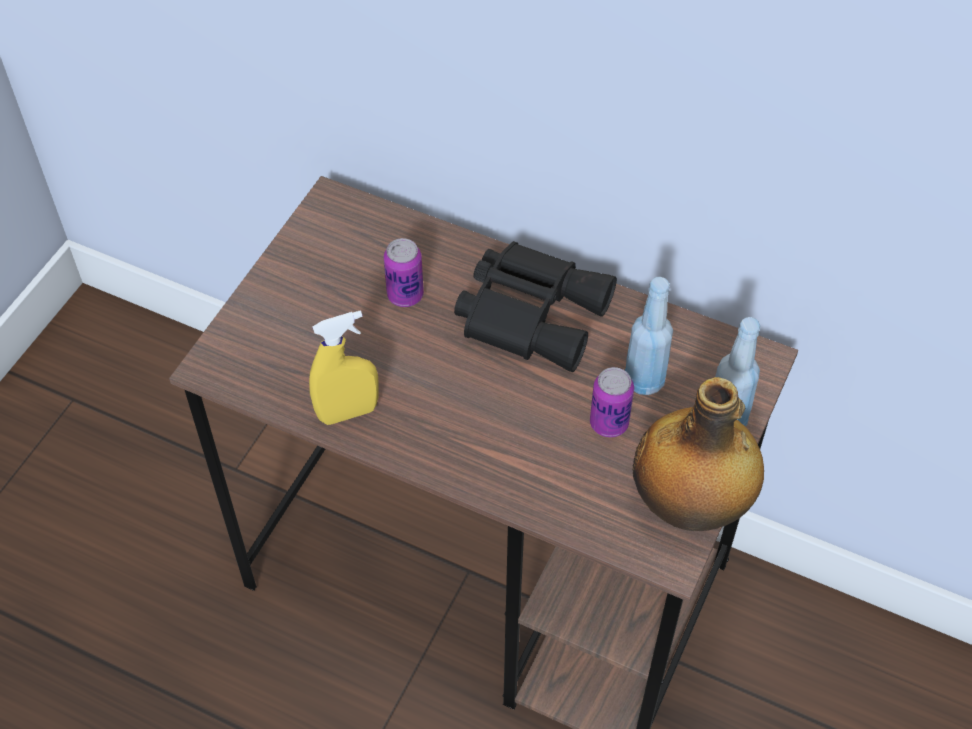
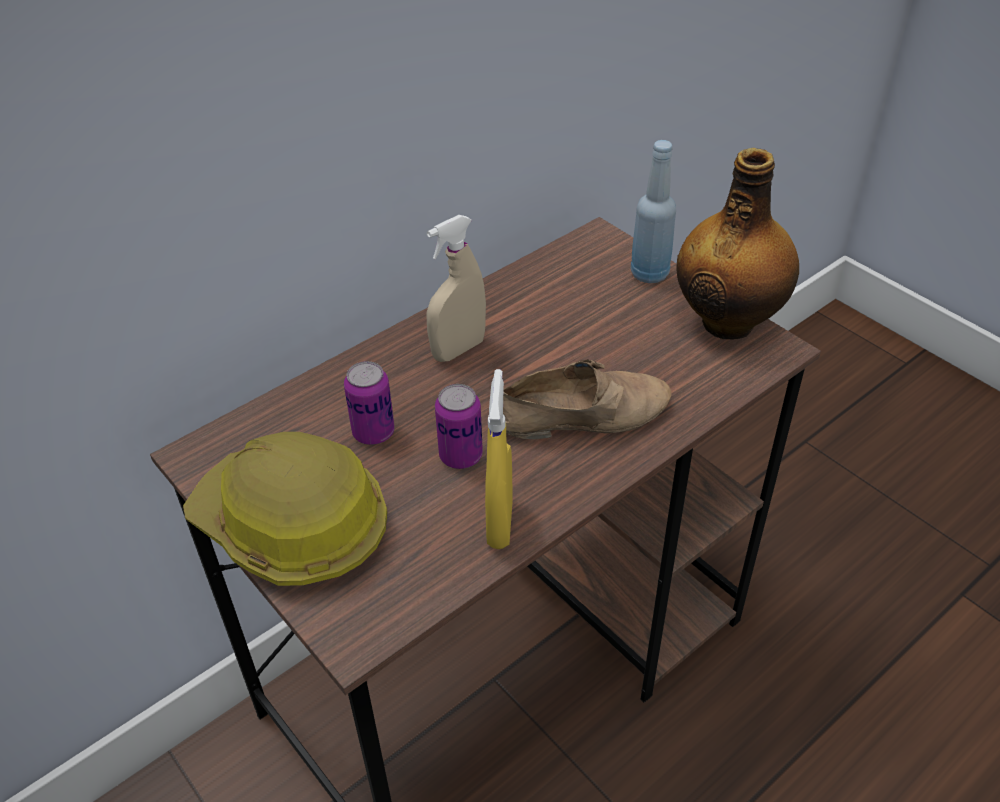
camera: 65 degrees left, 10 degrees down
(289, 288) = (292, 527): none -> hard hat
(498, 427) = (582, 413): none -> beige shoe
(531, 311) = (458, 349): black binoculars -> beige spray bottle
(609, 423) = (617, 340): can -> can (461, 456)
(644, 380) = (582, 305): blue bottle -> none

